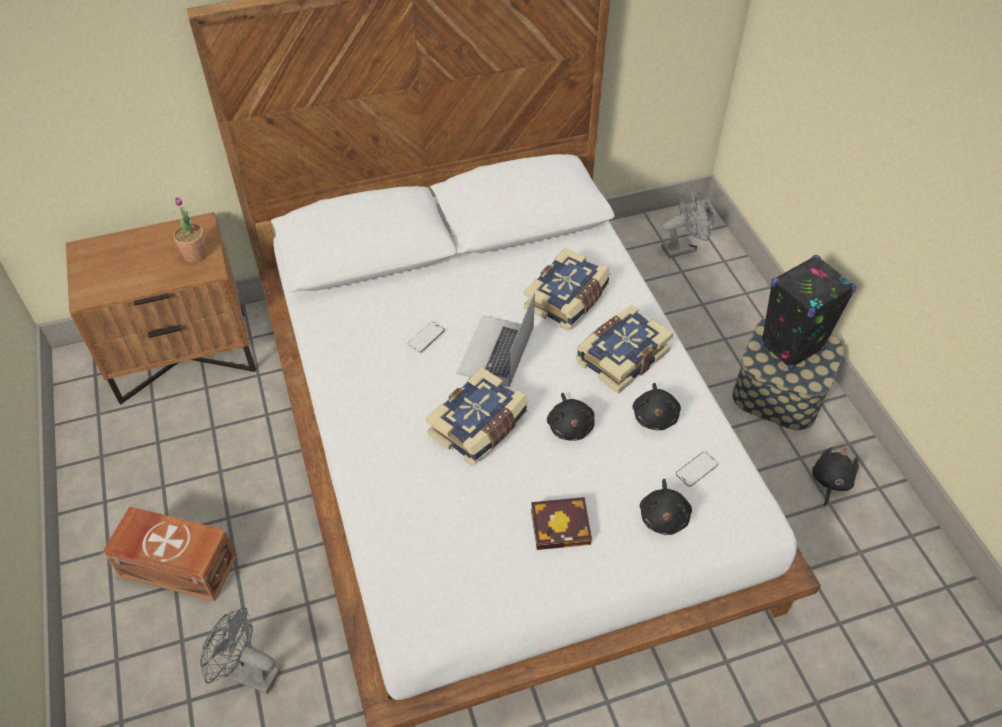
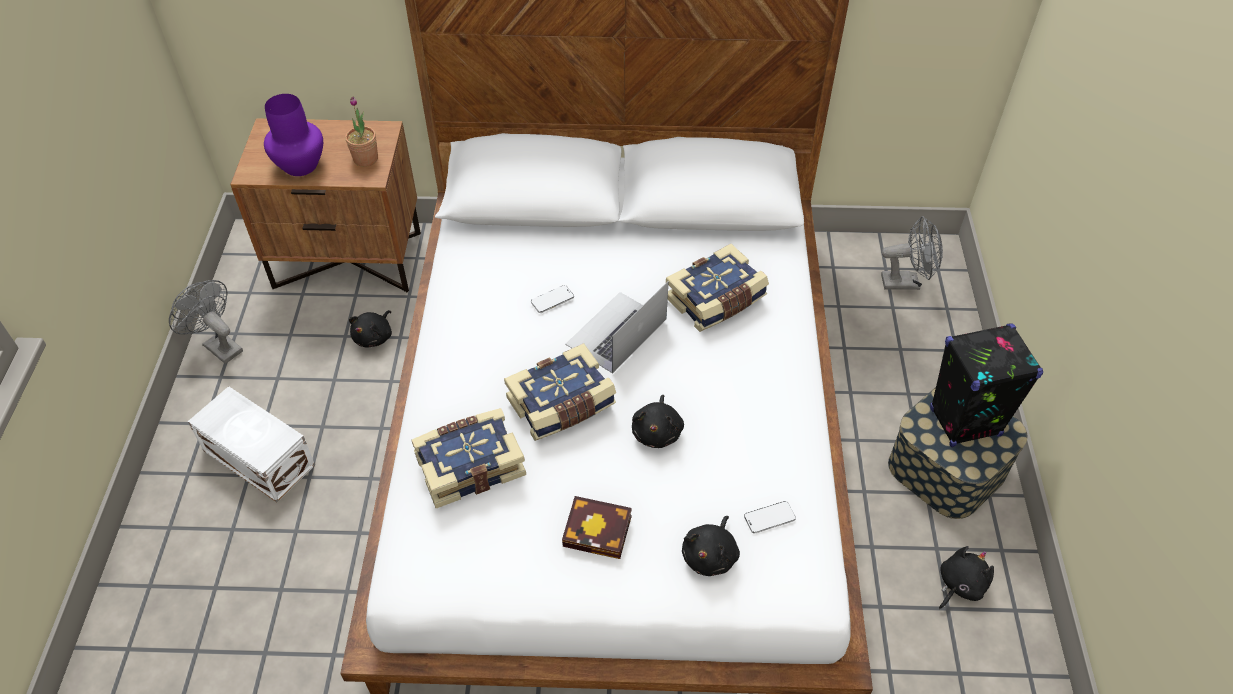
camera: 20 degrees right, 0 degrees up
(132, 276) = (299, 165): none -> purple vase
(178, 564) = (259, 456): brown storage box -> white storage box
(247, 673) = (277, 580): grey fan -> grey fan (218, 345)
(620, 356) = (744, 375): book -> book (469, 464)
(655, 416) = (752, 448): black plush toy -> black plush toy (374, 337)

